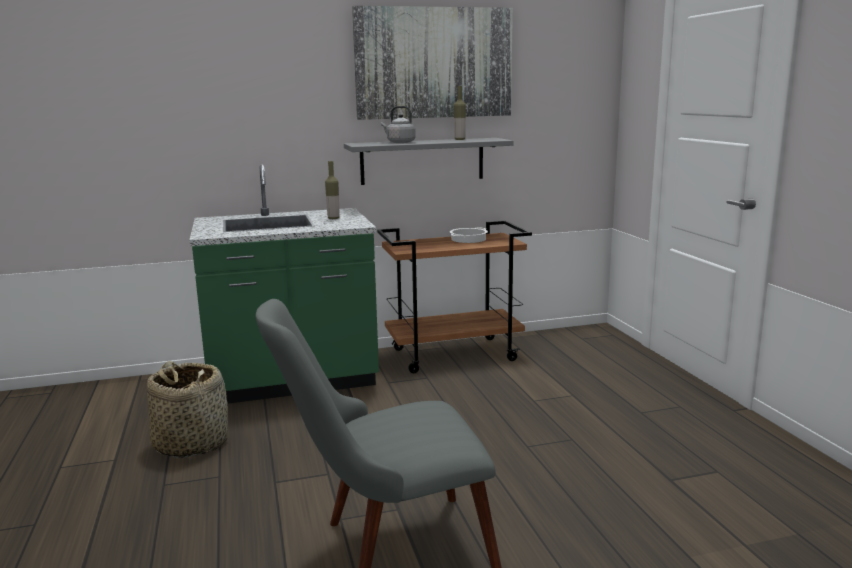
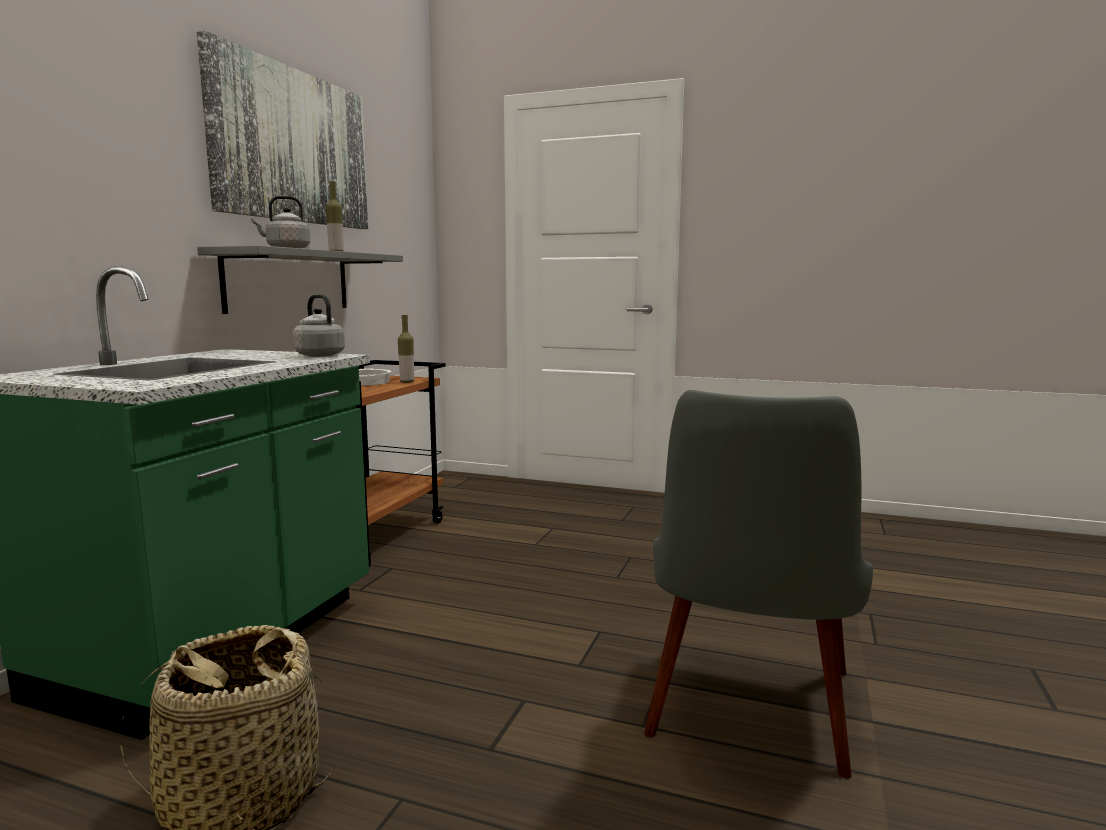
camera: 55 degrees left, 5 degrees down
(333, 218) = (260, 355): bottle -> bottle (407, 382)
(352, 223) = (318, 355): none -> grey kettle

